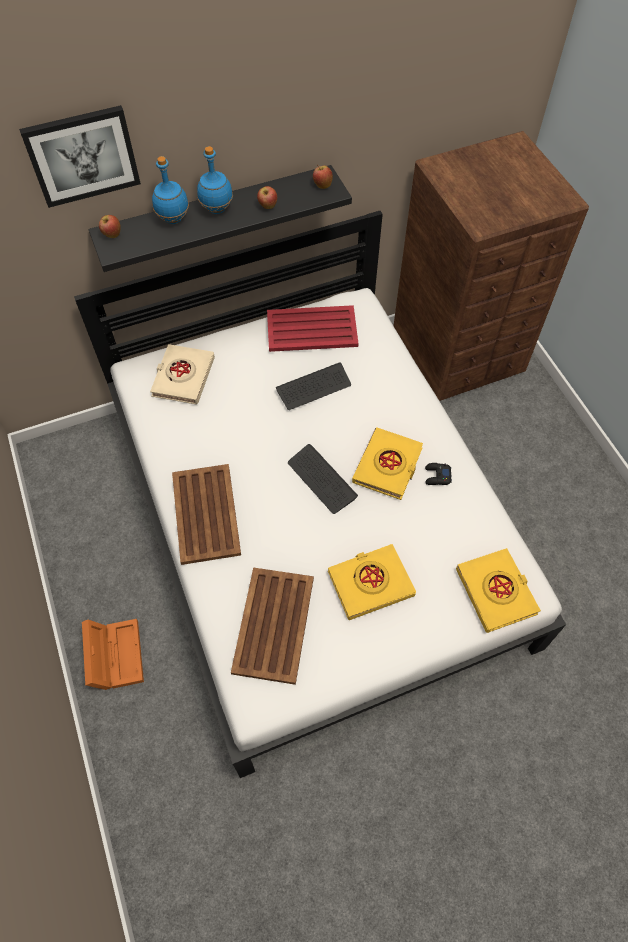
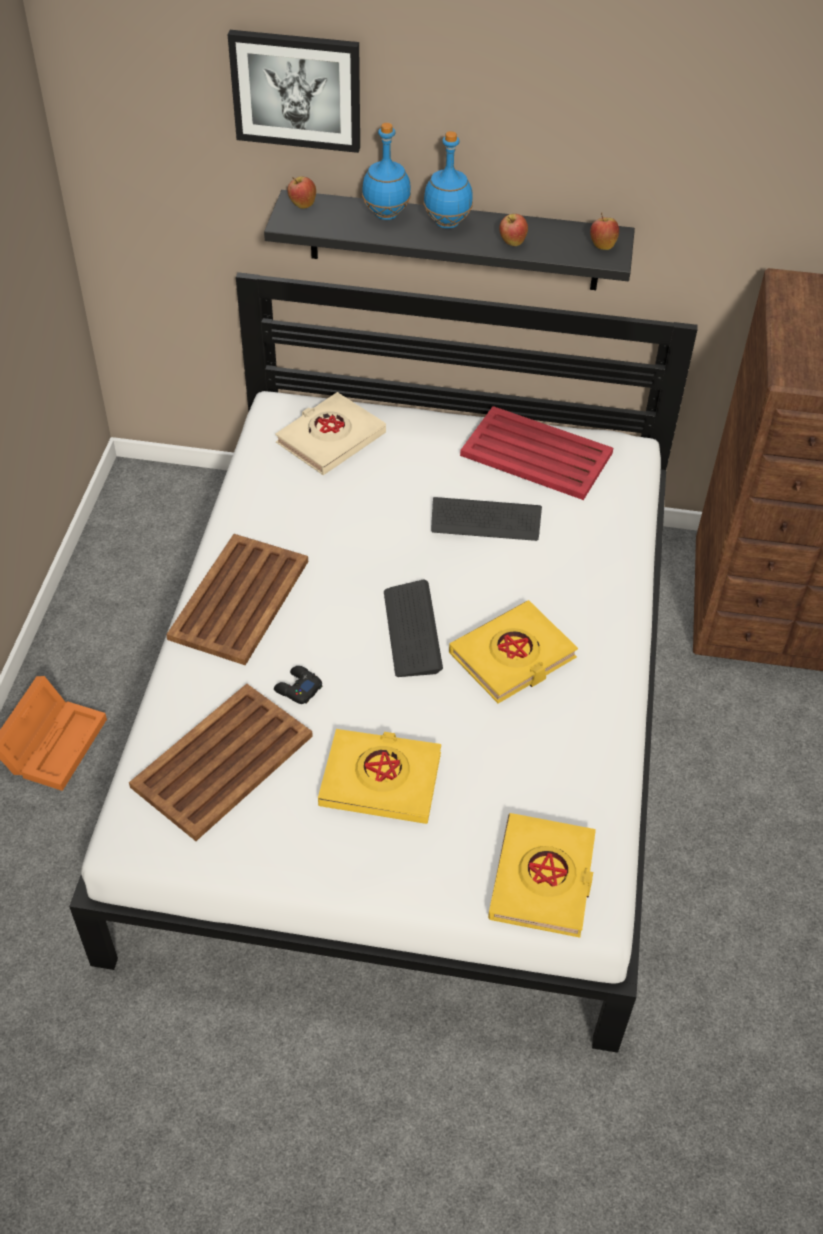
camera: 30 degrees right, 10 degrees down
(437, 476) = (571, 701): black game controller -> black game controller (298, 688)

